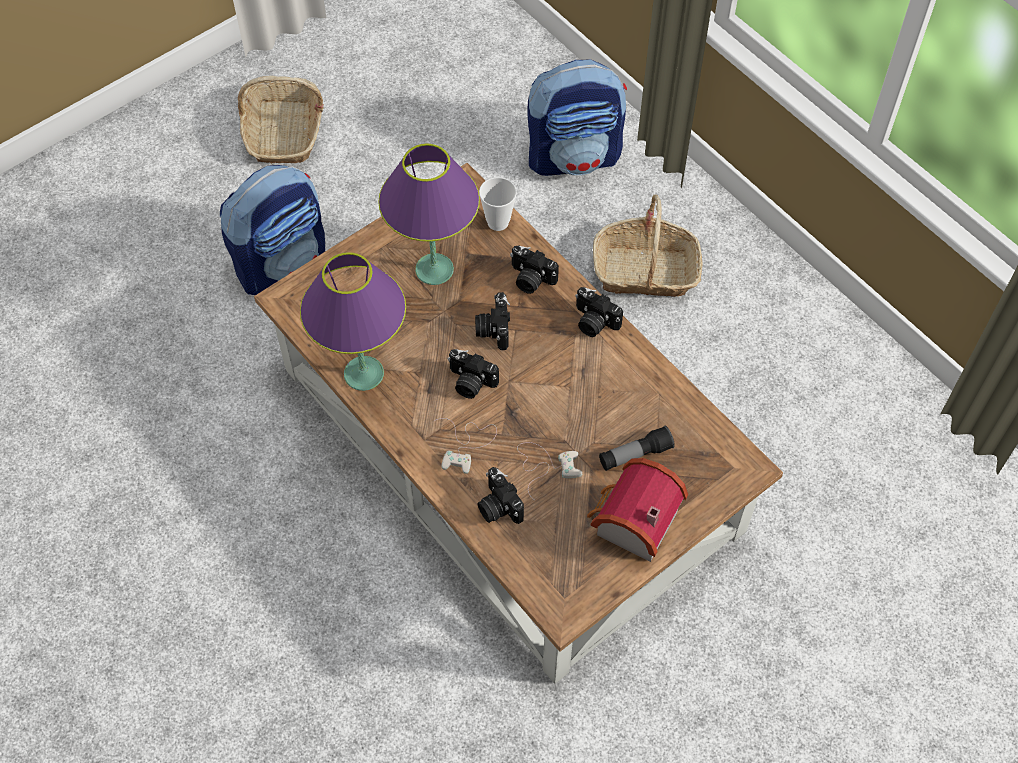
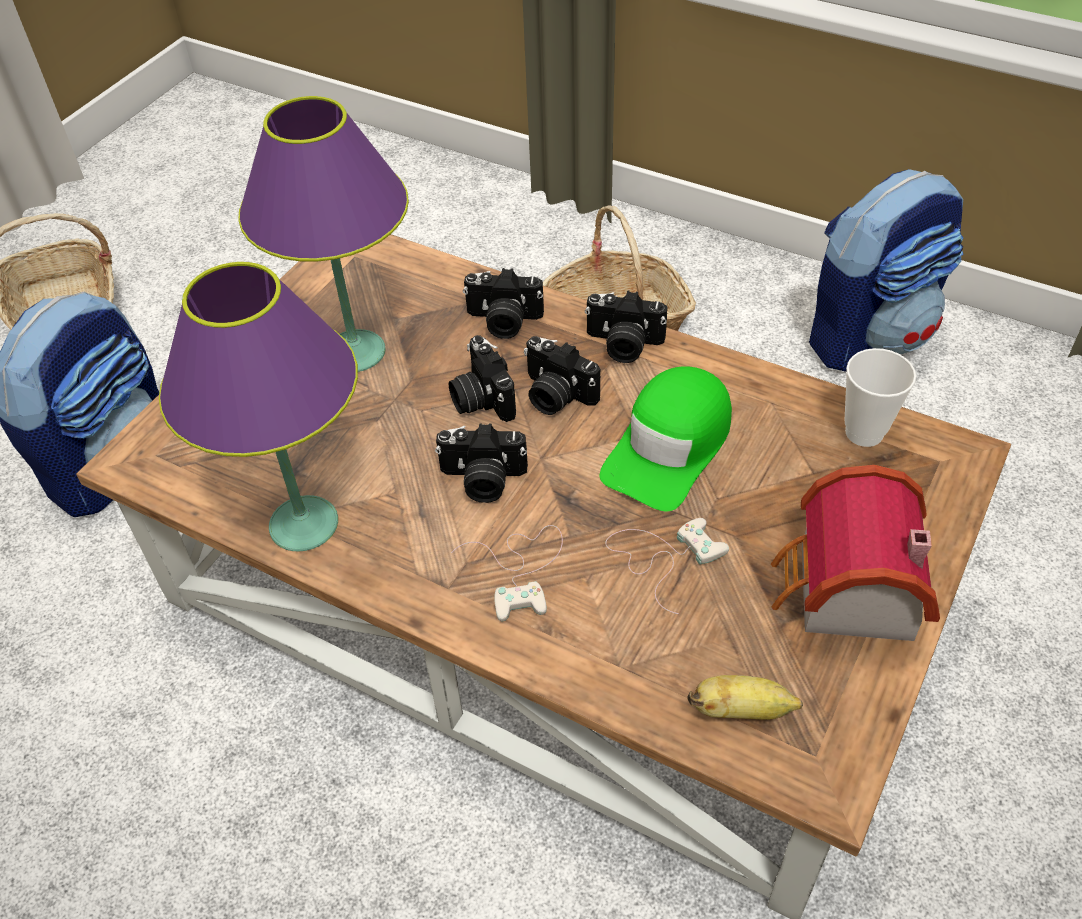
camera: 20 degrees left, 10 degrees down
(497, 506) = (621, 647): camera -> camera (555, 395)
(498, 222) = (421, 270): cup -> cup (864, 432)
(540, 562) = (741, 710): none -> banana
(574, 156) = (462, 232): backpack -> backpack (869, 335)
(584, 401) = (669, 447): none -> green cap
(635, 455) = (789, 493): flashlight -> none

